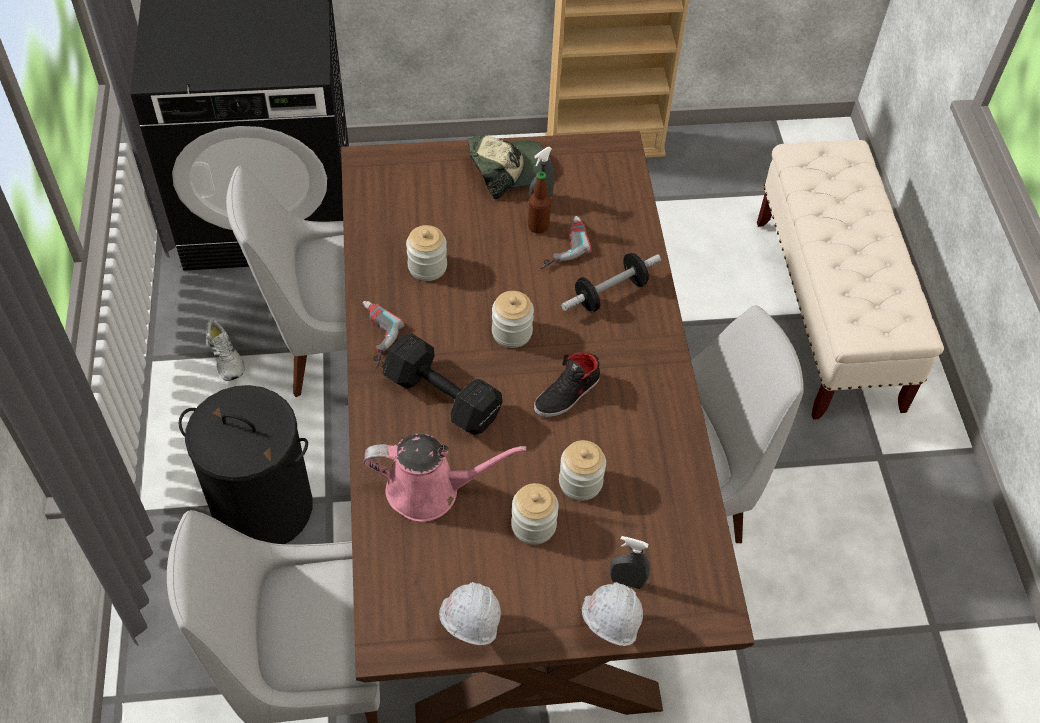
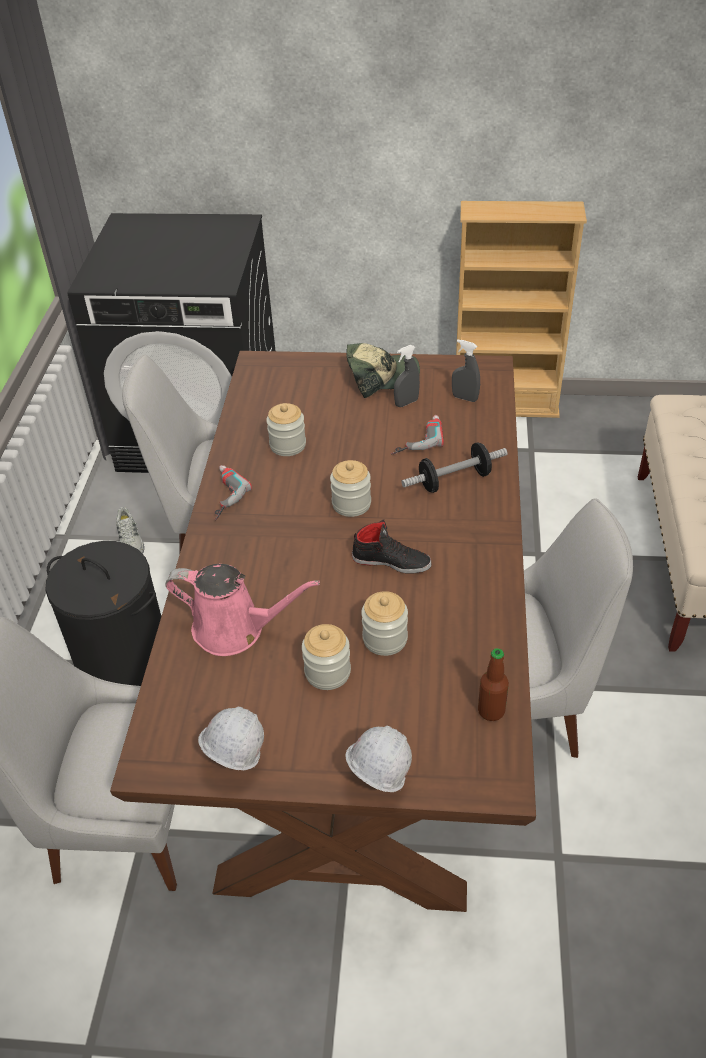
camera: 15 degrees right, 10 degrees down
(444, 399) = (271, 553): black dumbbell -> none
(538, 226) = (399, 422): bottle -> bottle (491, 711)
(567, 394) = (391, 561): black shoe -> black shoe turned 135 degrees counterclockwise
(627, 581) = (410, 737): grey spray bottle -> grey spray bottle (465, 398)

